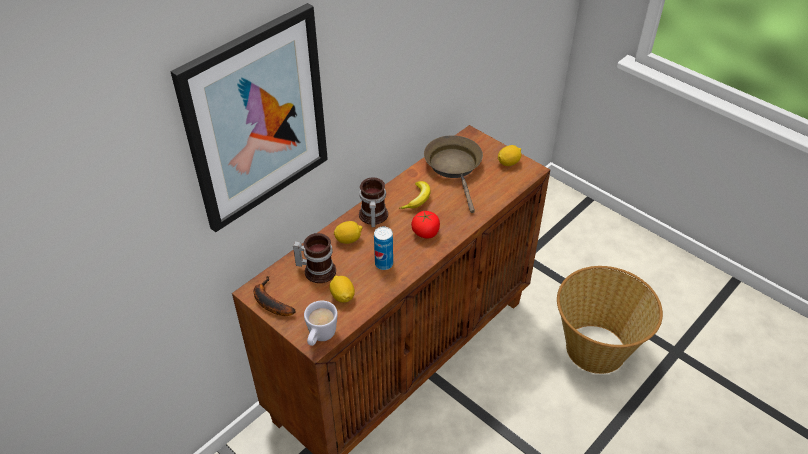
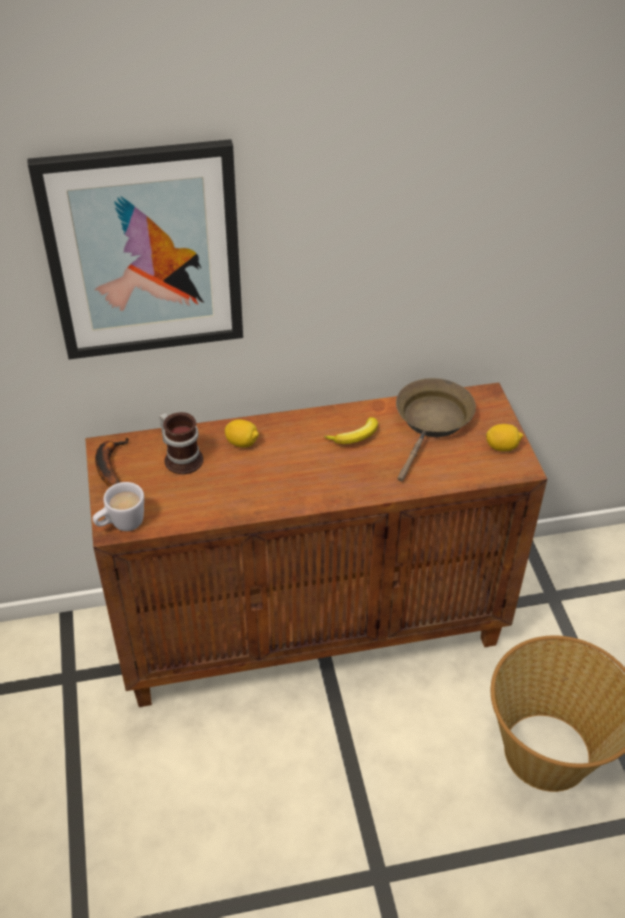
camera: 35 degrees right, 0 degrees up
(342, 296) = (180, 496): lemon -> none
(372, 217) = (288, 431): mug -> none
(384, 264) = (252, 486): can -> none
(425, 232) = (328, 476): tomato -> none

